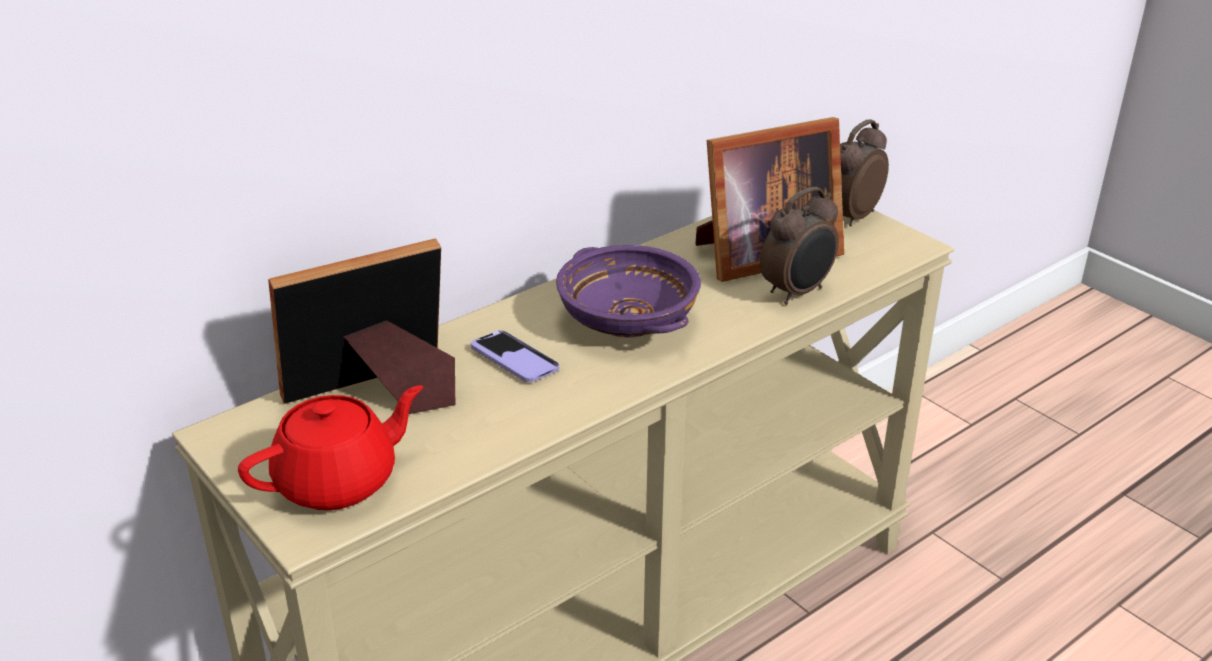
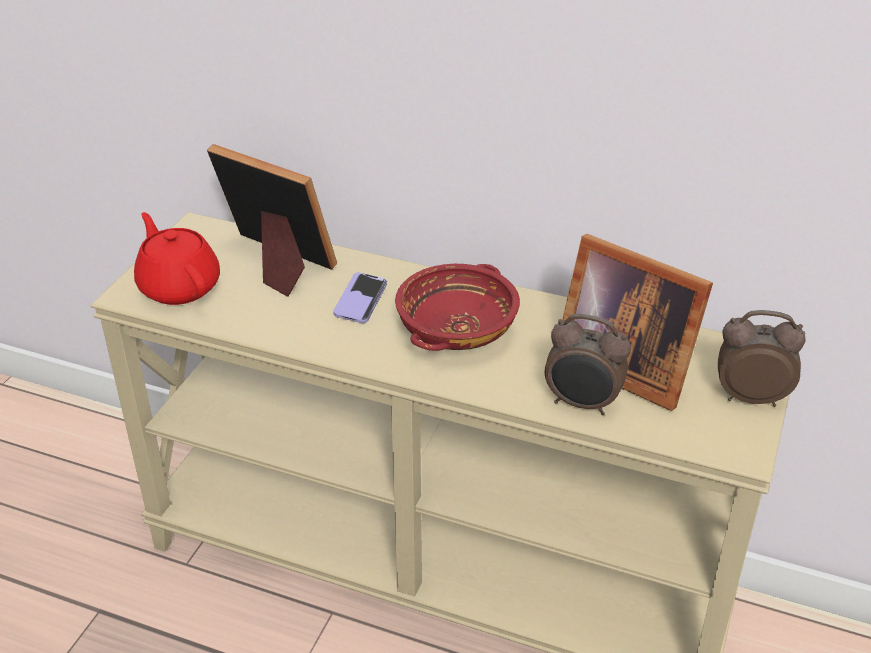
camera: 60 degrees right, 5 degrees up
(339, 481) = (179, 286): red teapot -> red teapot turned 150 degrees counterclockwise
(626, 319) = (456, 329): purple bowl -> red bowl

